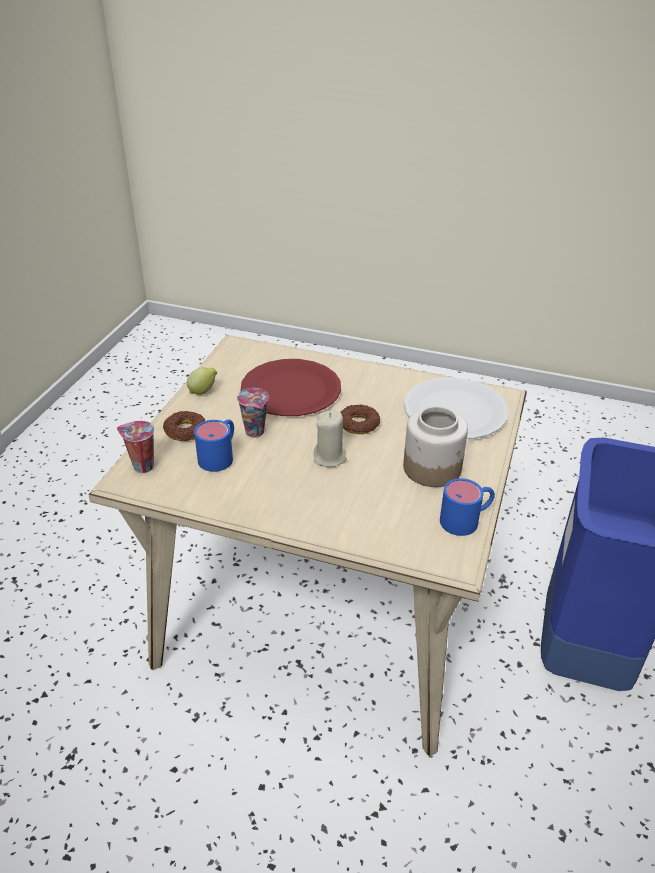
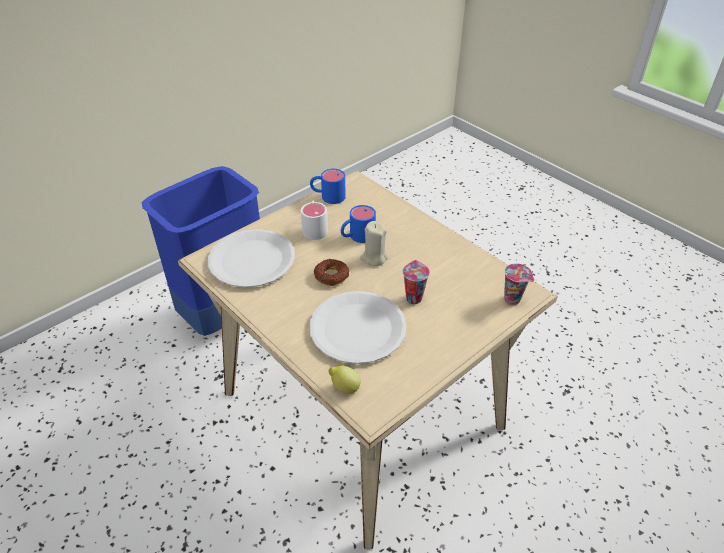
camera: 150 degrees left, 5 degrees up
(185, 430) = (468, 320): donut -> none
(203, 391) = (436, 358): lemon -> lemon (344, 388)
(220, 455) = (450, 288): blue mug -> blue mug (357, 237)
(291, 390) = (358, 328): red plate -> white plate
(433, 468) = (314, 228): jar -> white mug

